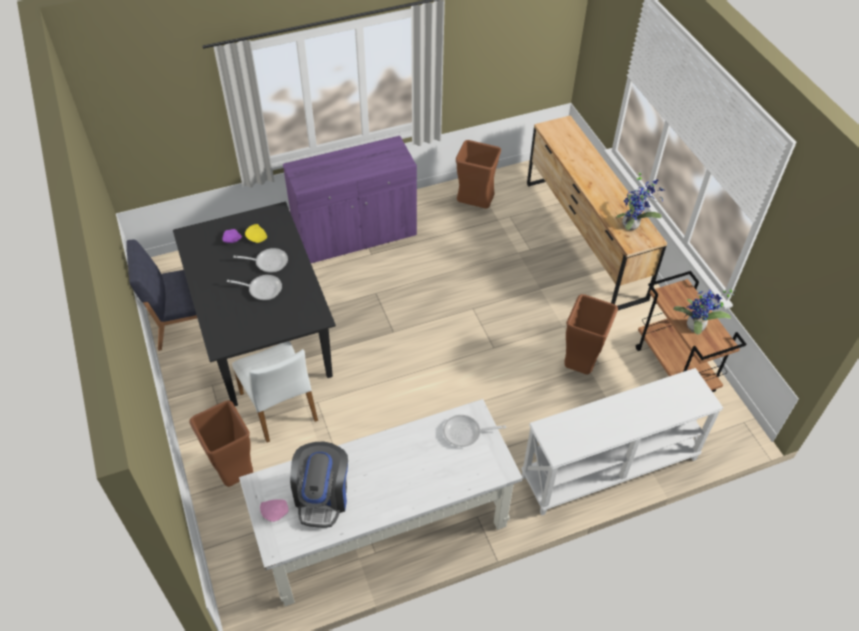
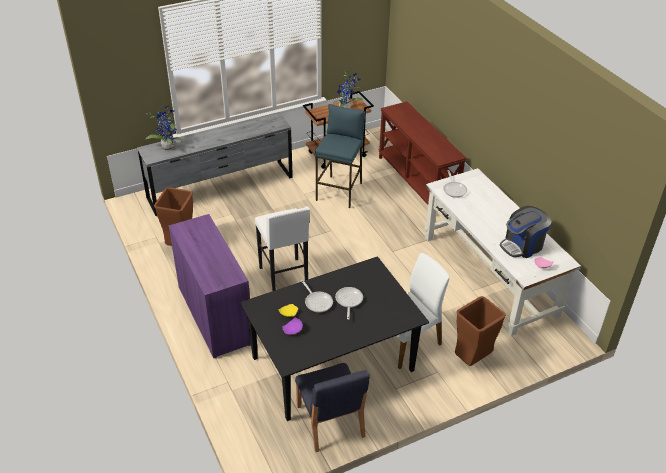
camera: 95 degrees left, 10 degrees down
(268, 262) = (317, 302): frying pan -> frying pan turned 150 degrees clockwise
(322, 496) = (522, 245): coffee machine -> coffee machine turned 150 degrees clockwise
(408, 296) = (285, 277): none -> white stool
(580, 364) = (340, 191): brown trash can -> blue stool
(584, 239) = (221, 188): brown dresser -> grey dresser
(609, 469) = (417, 182): white console table -> brown console table
(632, 225) = (262, 123): potted plant -> potted plant (168, 146)

